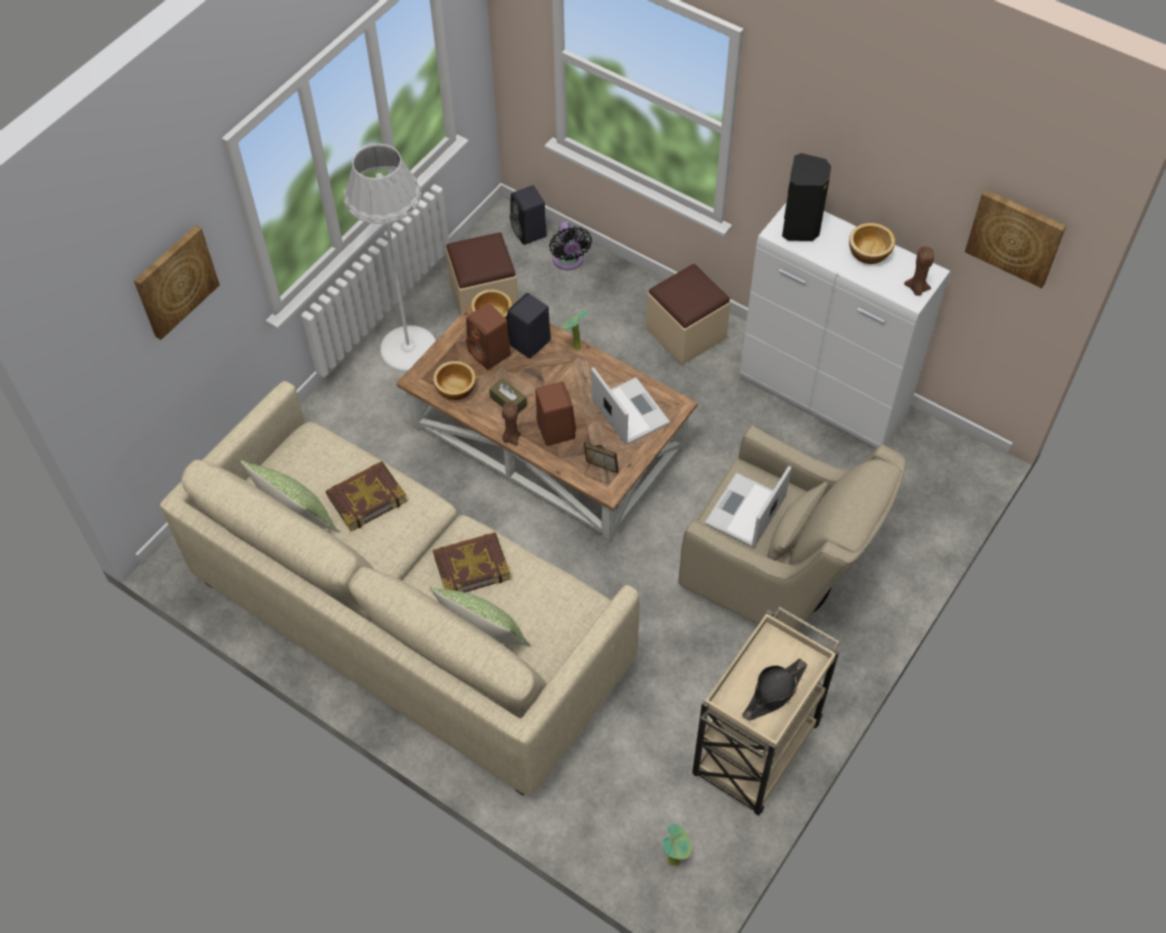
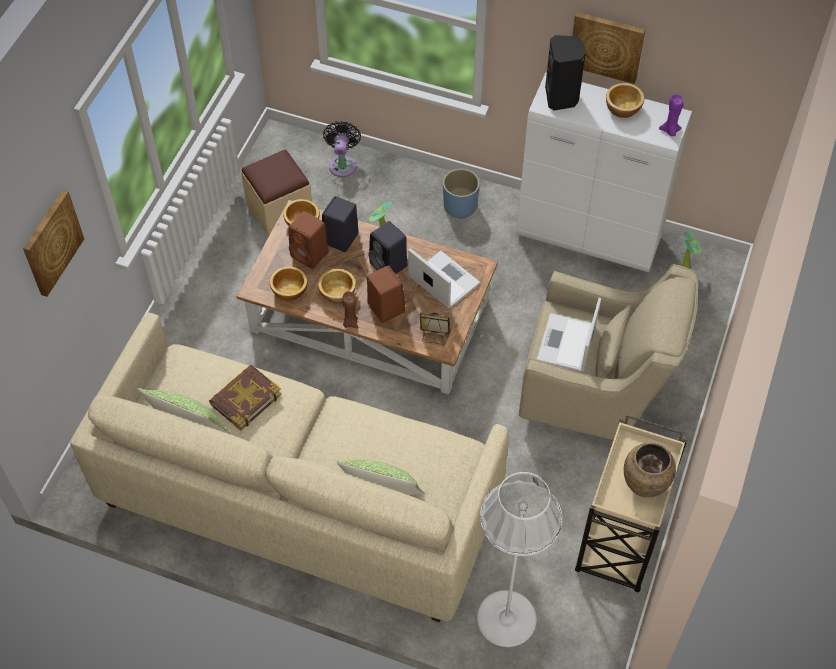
camera: 15 degrees left, 0 degrees up
(408, 348) = (226, 265): white floor lamp -> white floor lamp (506, 618)
(471, 566) = (353, 438): book -> none
(508, 401) = (338, 292): brown tissue box -> bowl
(529, 232) = (302, 145): black speaker -> black speaker (389, 265)
(568, 261) = (342, 163): black fan -> black fan turned 150 degrees counterclockwise
(675, 860) = (581, 645): potted plant -> potted plant (686, 265)
(686, 333) = (460, 206): beige ottoman -> blue planter
(774, 692) = (643, 486): black hat -> brown vase
(917, 289) = (670, 131): brown candle -> purple candle
(1015, 236) = (746, 73): picture -> picture (606, 46)

